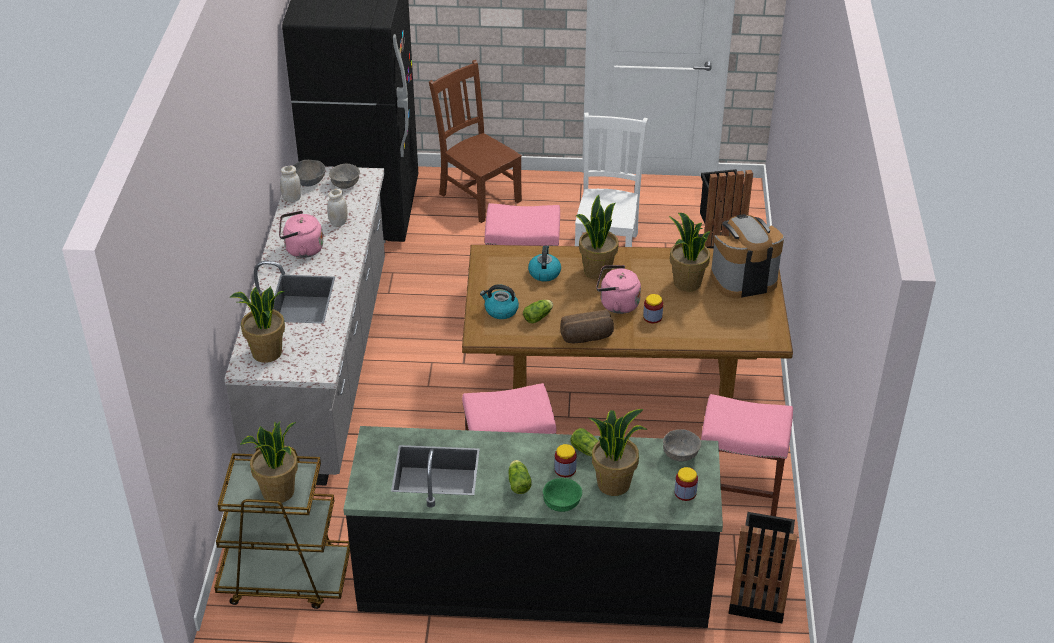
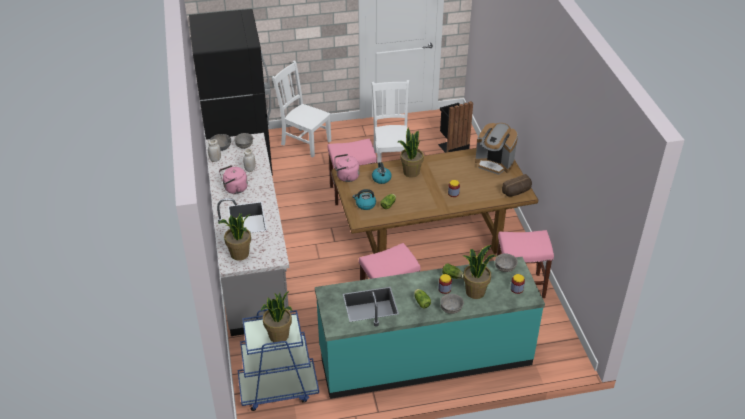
camera: 15 degrees left, 0 degrees up
(285, 578) = (278, 388): brown cart -> blue cart
(478, 196) = (304, 142): brown chair -> white chair
(534, 577) = (425, 357): black counter -> turquoise counter
(561, 504) = (451, 309): green bowl -> grey bowl
(587, 338) = (421, 212): bread -> bread (517, 192)
(616, 304) = (430, 189): pink kettle -> pink kettle (346, 177)
(686, 283) = (464, 171): potted plant -> none
(743, 279) = (494, 163): coffee machine -> coffee machine turned 120 degrees counterclockwise
(757, 597) = (552, 342): black trash can -> none

